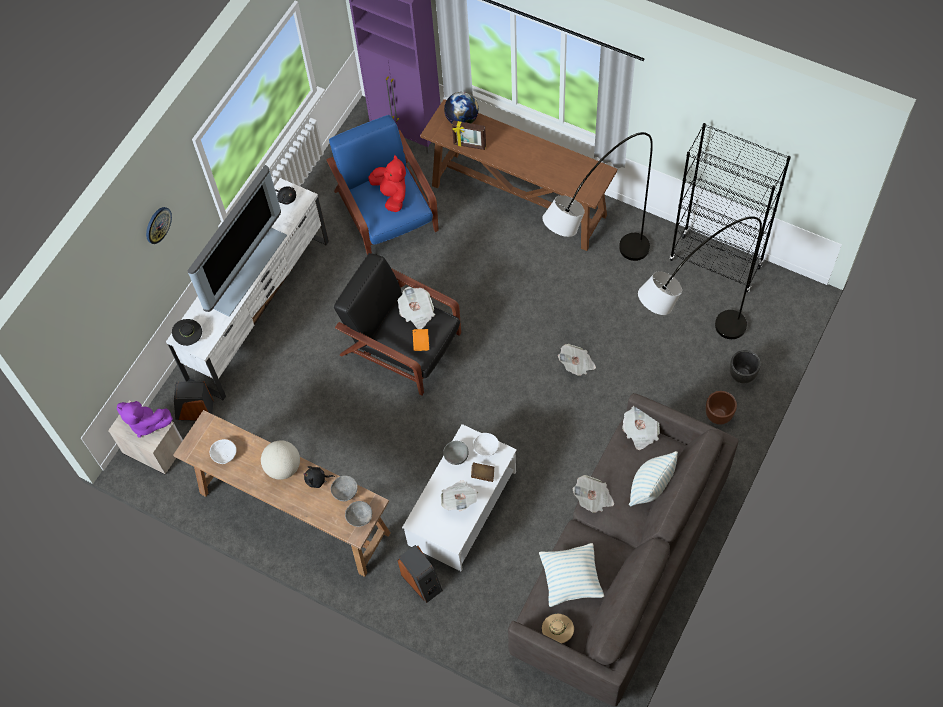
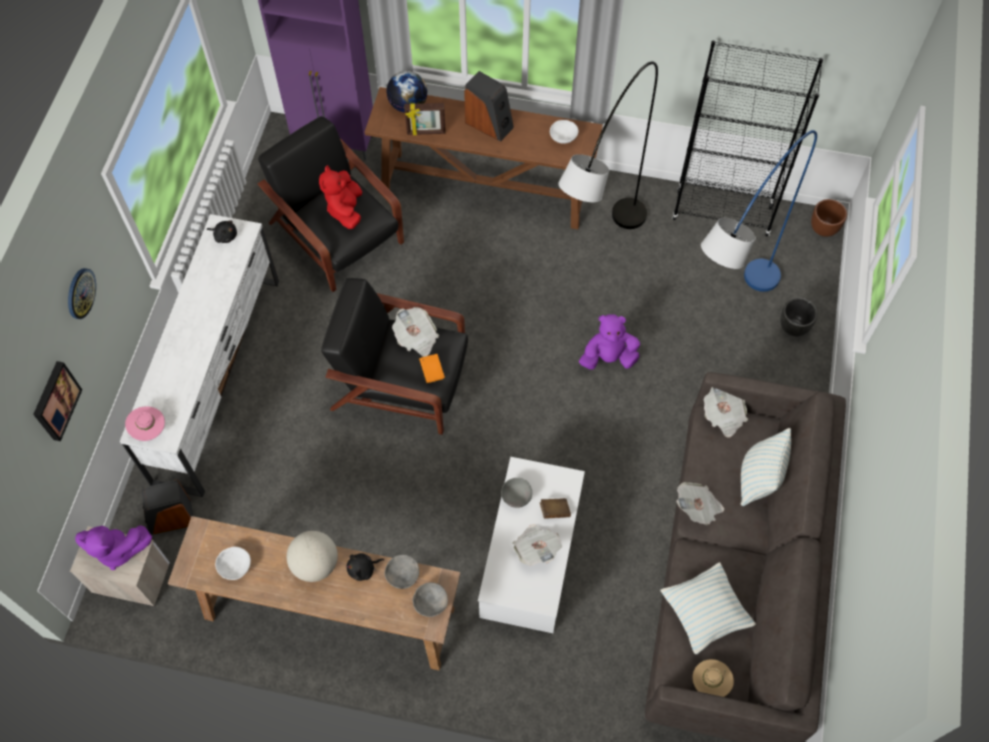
camera: 20 degrees left, 0 degrees up
(122, 300) = (55, 400): none -> picture
(189, 337) = (149, 429): black hat -> pink hat
(243, 268) = (195, 330): television -> none
(386, 213) = (338, 235): blue armchair -> black armchair
(392, 195) = (345, 209): red plush toy -> red plush toy turned 135 degrees counterclockwise
(422, 581) = (510, 658): speaker -> speaker (489, 124)
(486, 448) = (549, 478): white bowl -> white bowl (563, 137)
(577, 364) = (608, 358): newspaper -> purple plush toy
(684, 356) = (724, 321): grey floor lamp -> blue floor lamp
(718, 416) = (784, 378): brown planter -> brown planter (823, 229)

